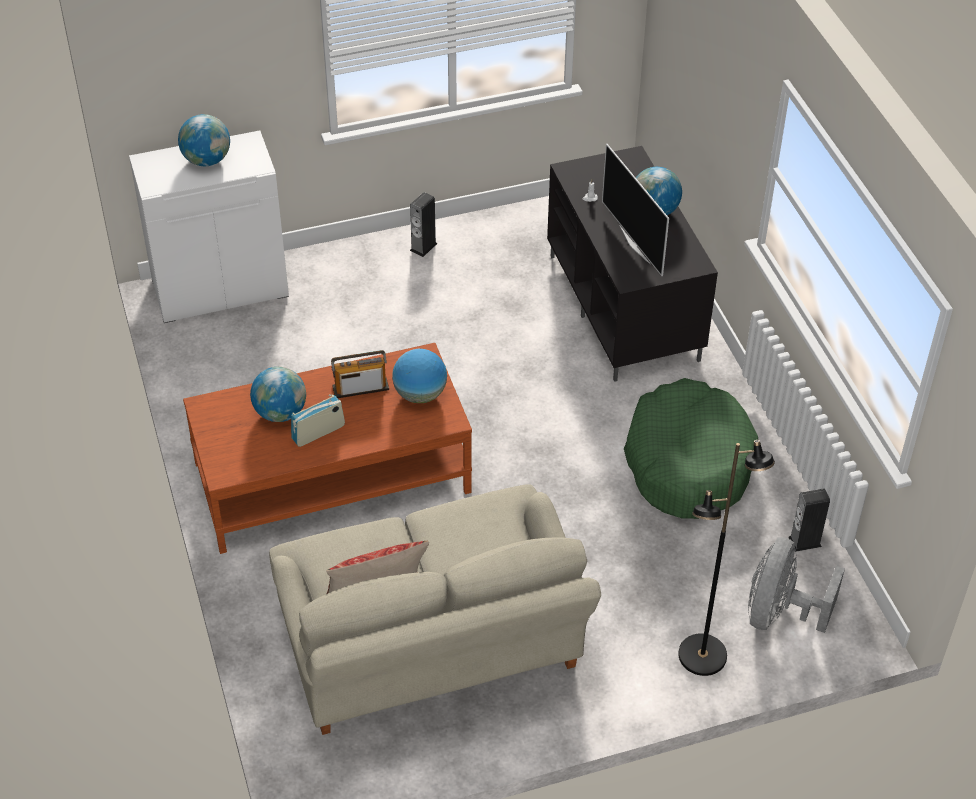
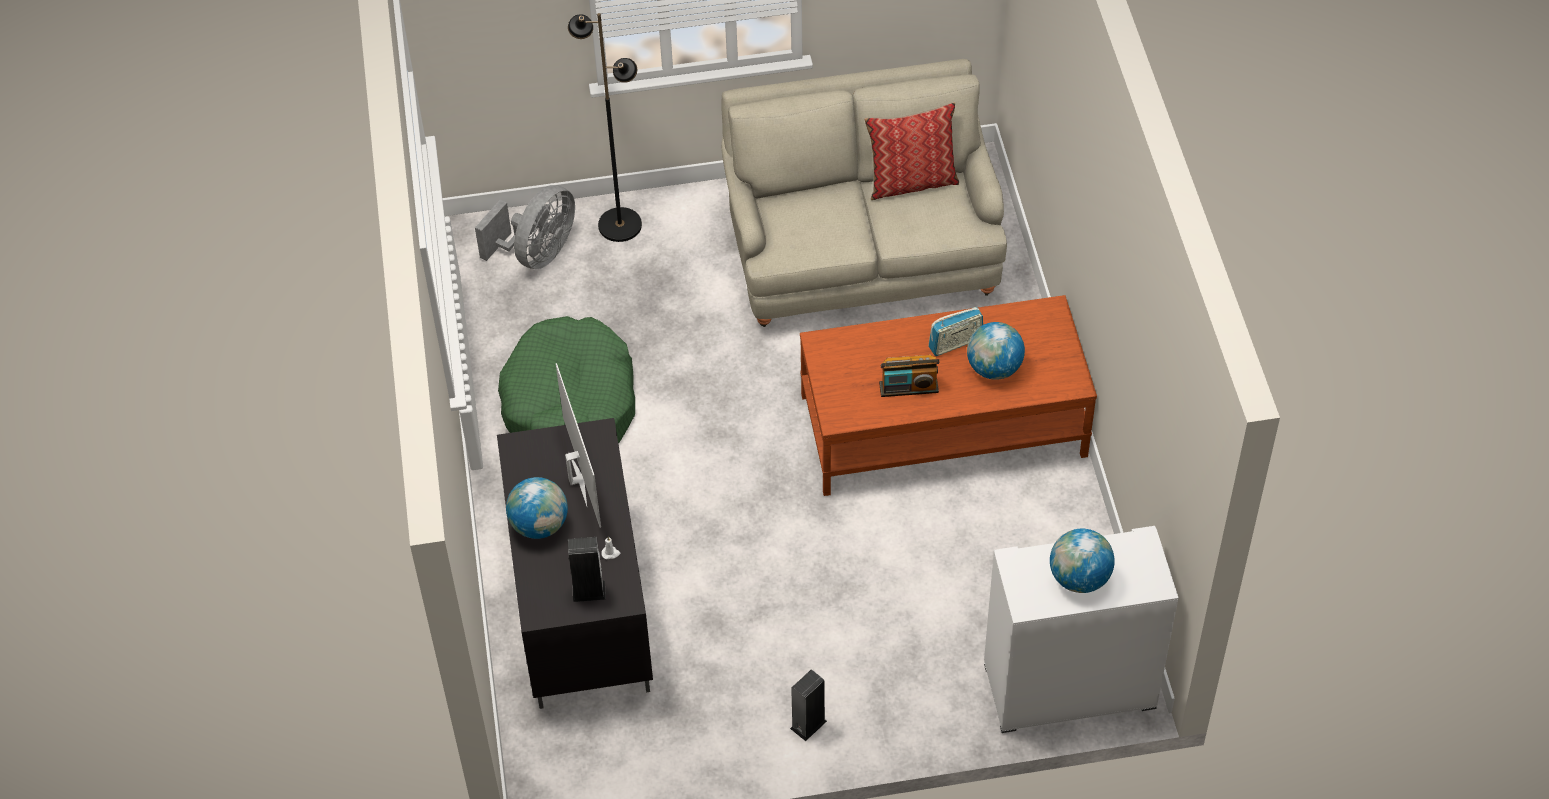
camera: 170 degrees left, 5 degrees up
(420, 394) = (847, 374): globe -> none
(804, 541) = (486, 314): speaker -> speaker (589, 591)

